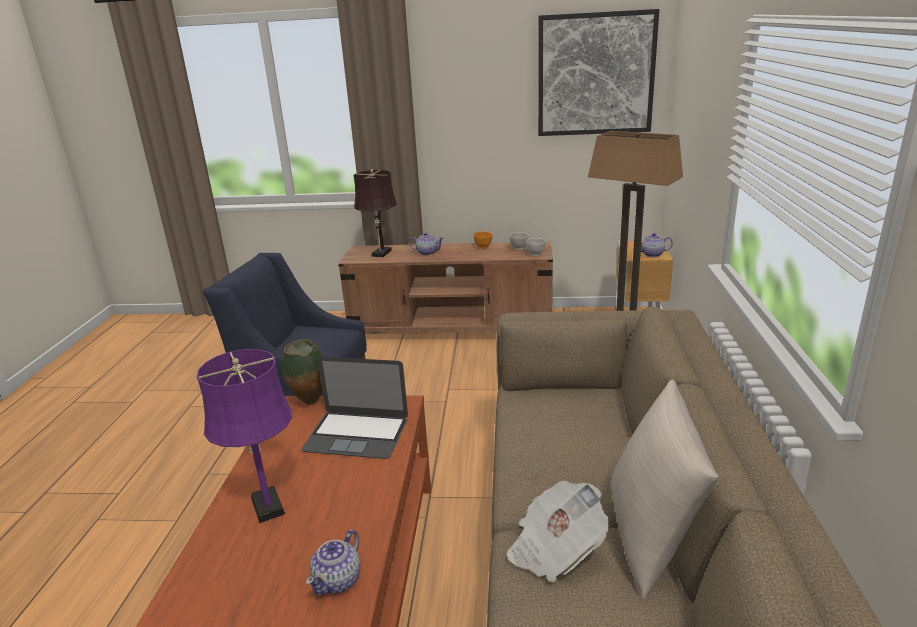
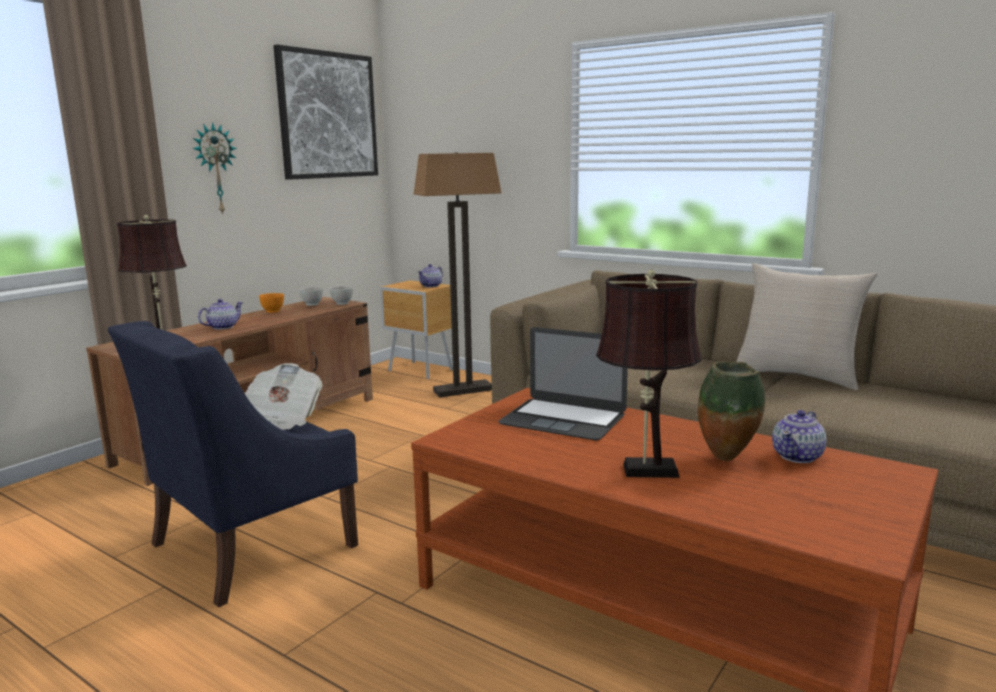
camera: 60 degrees left, 10 degrees down
(267, 502) = (644, 470): purple table lamp -> brown table lamp
(311, 403) = (462, 428): vase -> vase (727, 459)
(338, 580) = (798, 456): teapot -> teapot turned 75 degrees clockwise
(356, 434) = (563, 419): laptop -> laptop turned 75 degrees clockwise
(470, 127) = (215, 169): none -> wall clock
(555, 549) = (794, 396): newspaper -> newspaper (281, 420)

